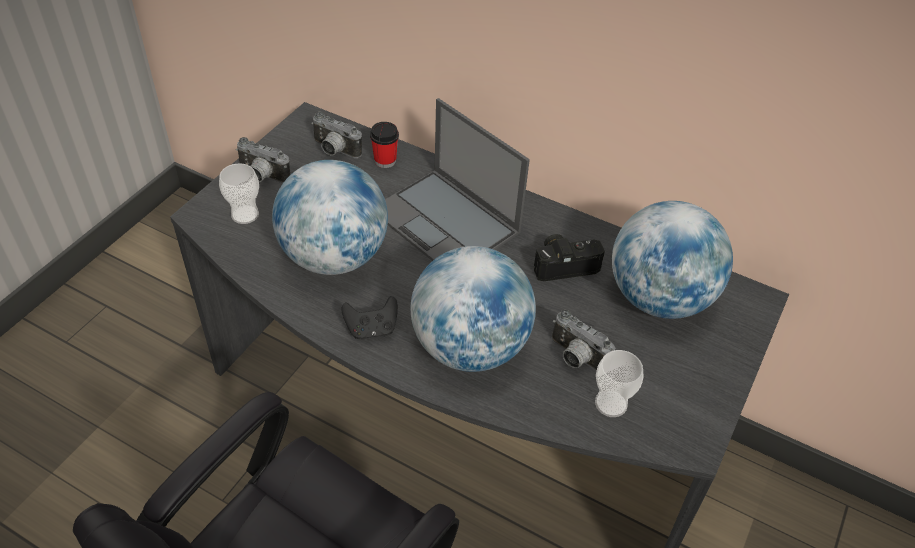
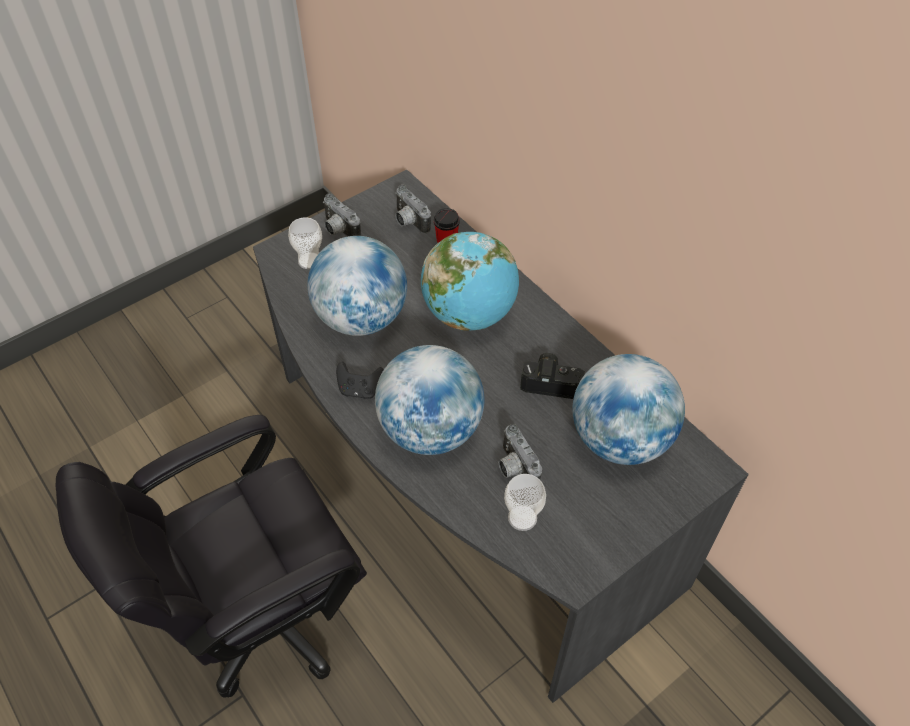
camera: 25 degrees right, 5 degrees up
(446, 222) = (469, 314): laptop -> globe

